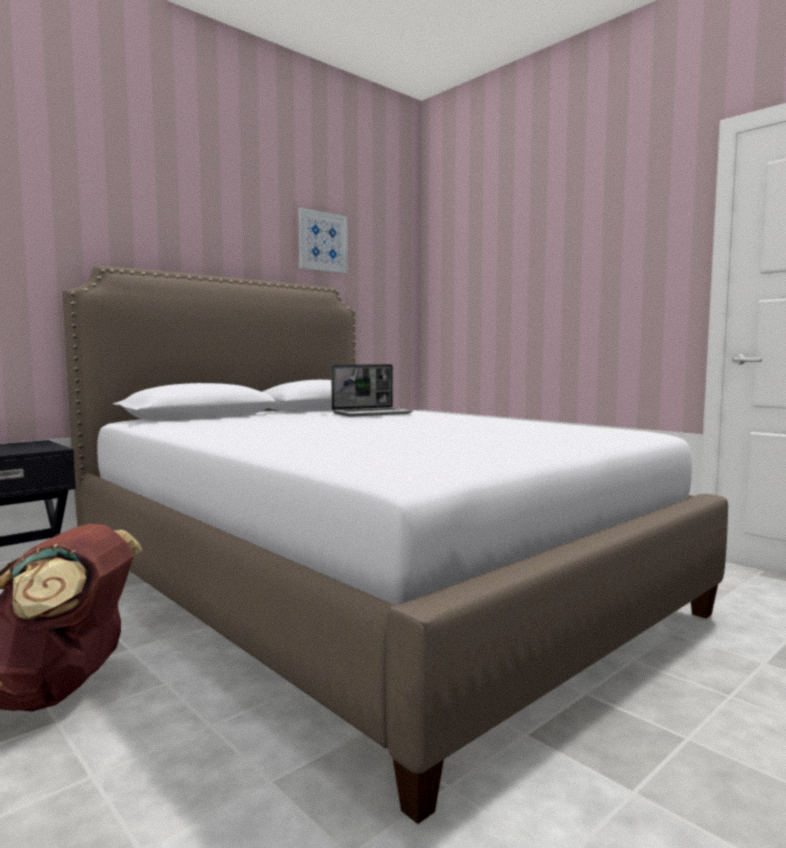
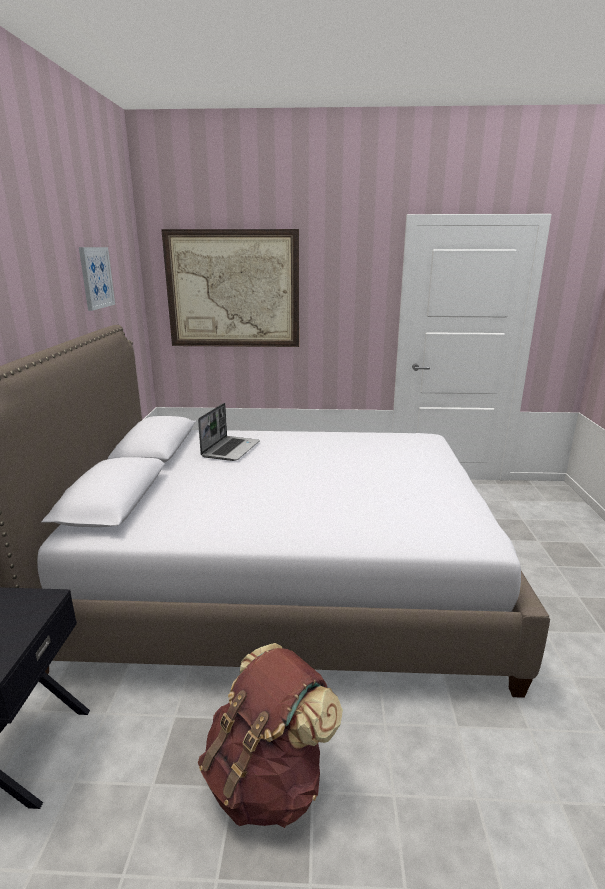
camera: 45 degrees left, 15 degrees up
(498, 265) = (233, 289): none -> picture

